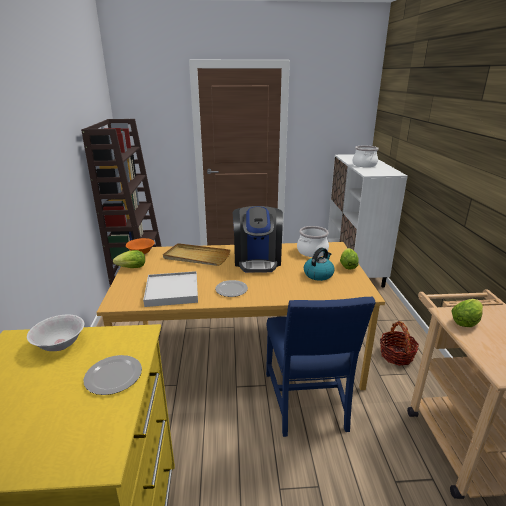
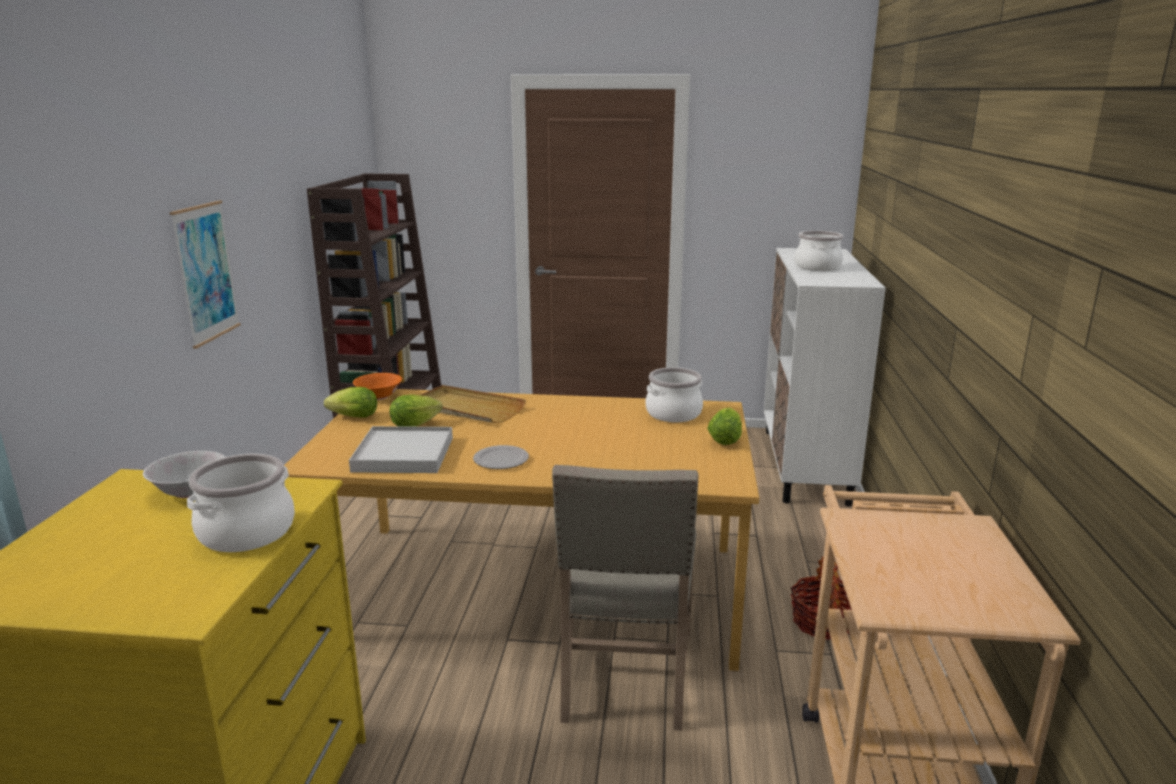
camera: 10 degrees right, 5 degrees down
(32, 187) = (206, 272): none -> picture
(114, 375) = (246, 532): plate -> cooking pot
(257, 260) = (568, 420): coffee machine -> none
(308, 402) = (624, 677): blue chair -> beige chair
(318, 274) = (663, 448): kettle -> none
(466, 321) = (874, 532): lettuce -> lettuce (418, 424)

